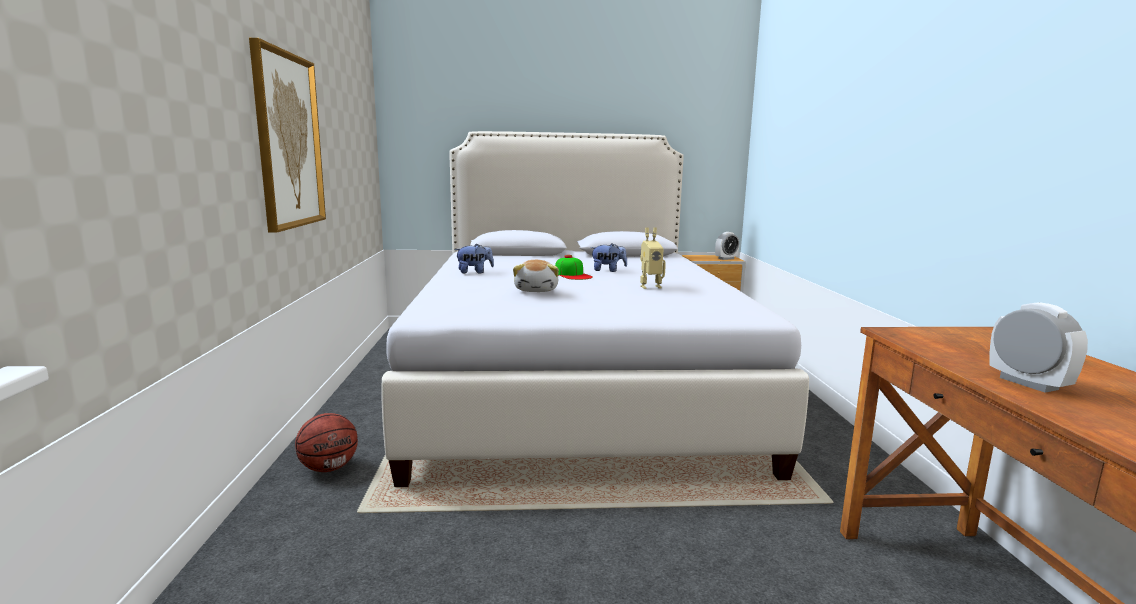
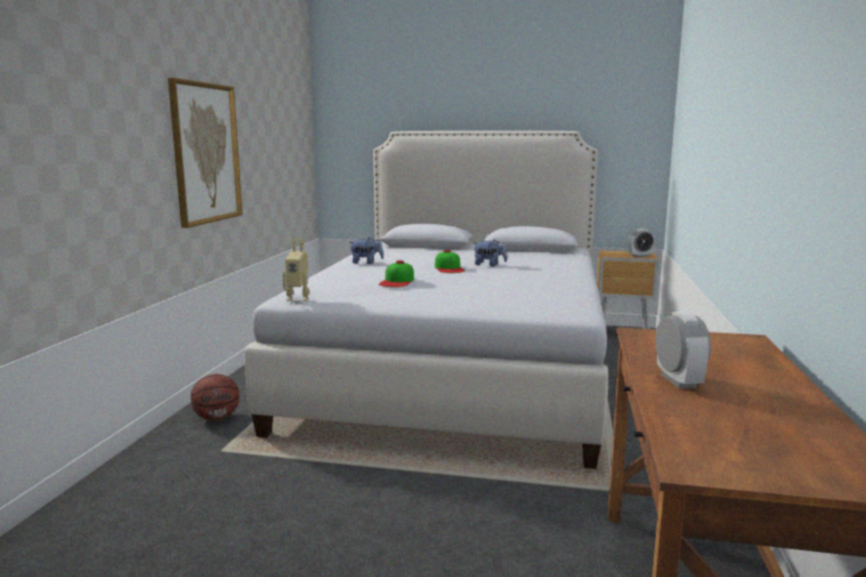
camera: 15 degrees right, 0 degrees up
(537, 290) = (397, 281): plush toy -> cap
(649, 286) = (507, 282): toy robot -> toy robot (299, 298)

